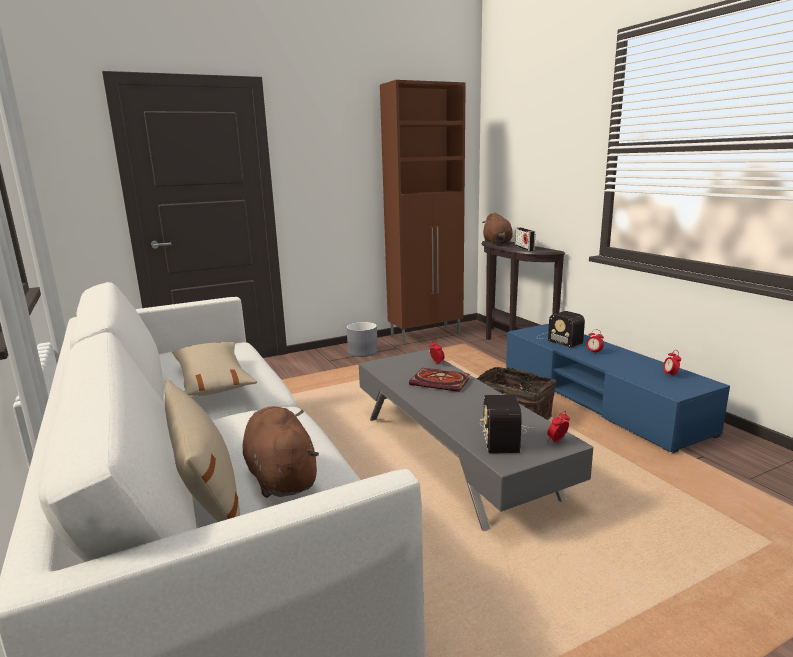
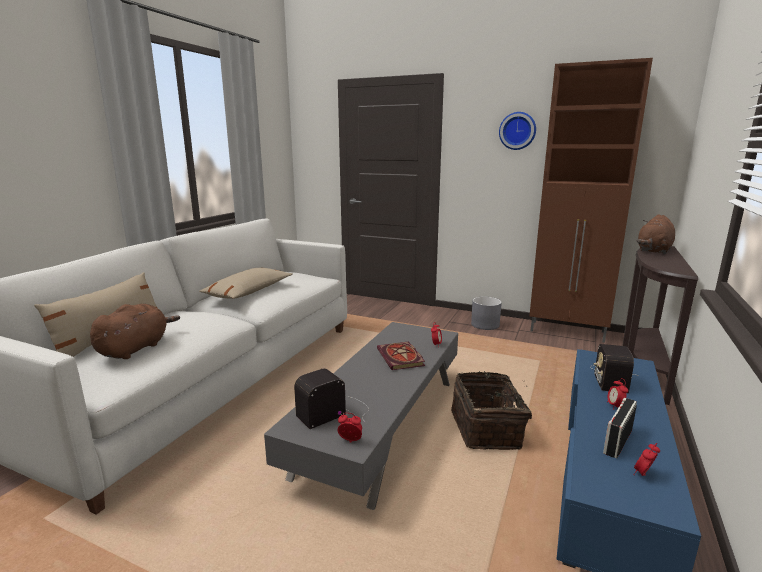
camera: 50 degrees right, 0 degrees up
(350, 145) = (517, 131): none -> wall clock
(524, 248) = (661, 262): radio -> radio (617, 441)

